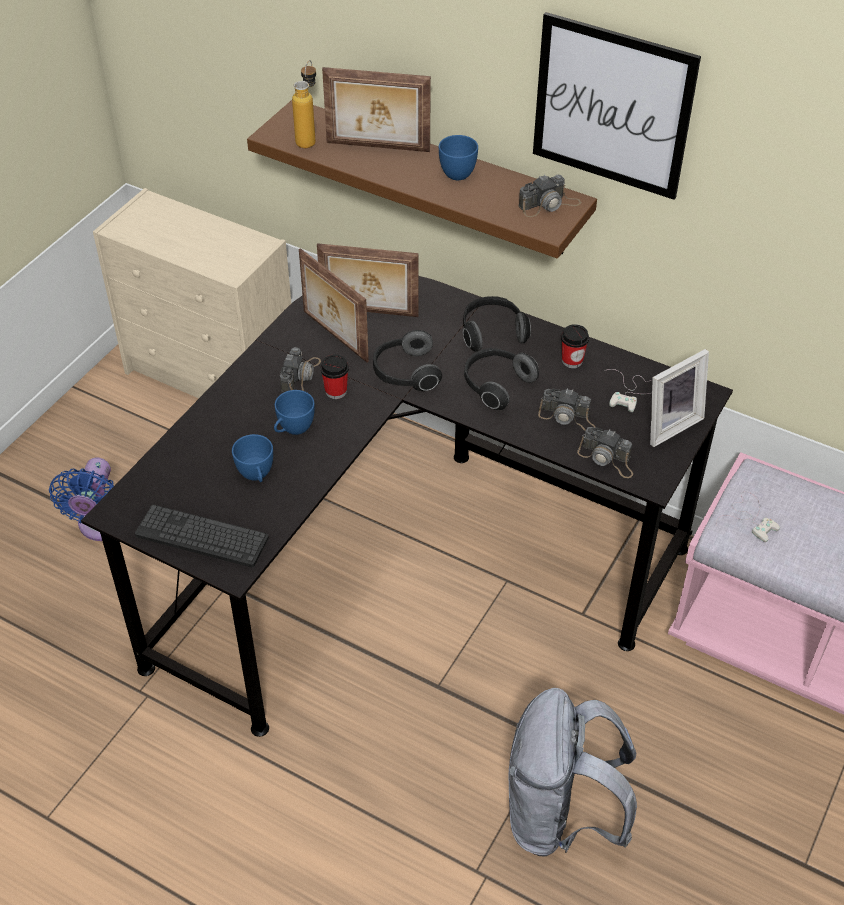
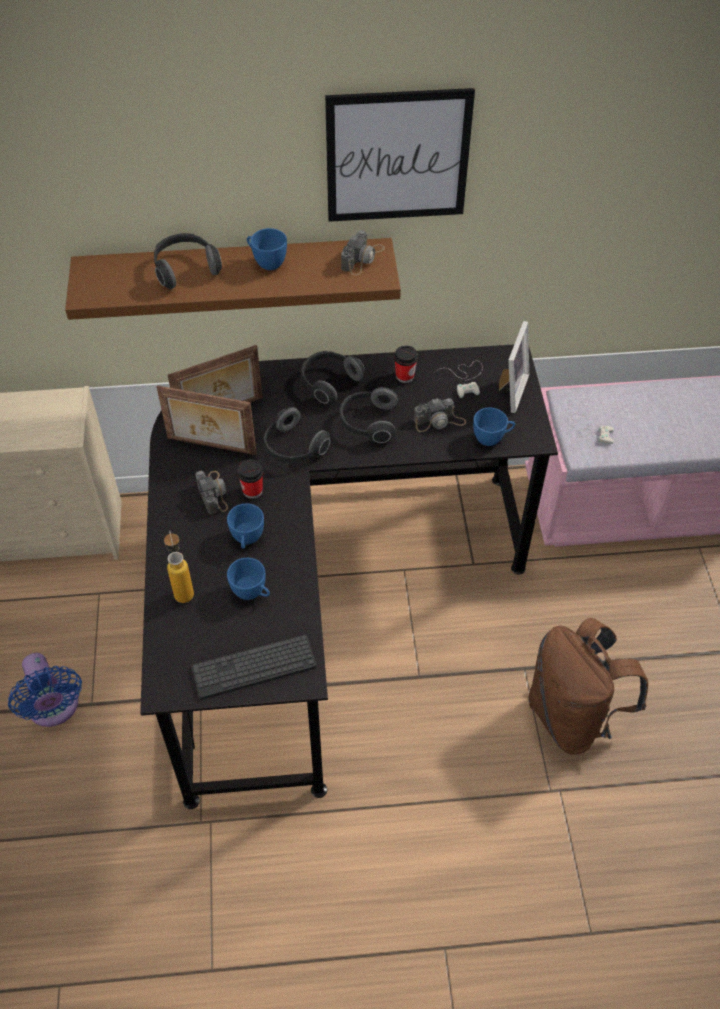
camera: 35 degrees left, 5 degrees up
(308, 139) = (120, 286): bottle -> bottle (182, 588)
(377, 148) = (185, 269): picture frame -> headphones
(560, 817) = (572, 716): grey backpack -> brown backpack
(607, 459) = (492, 438): camera -> blue cup

